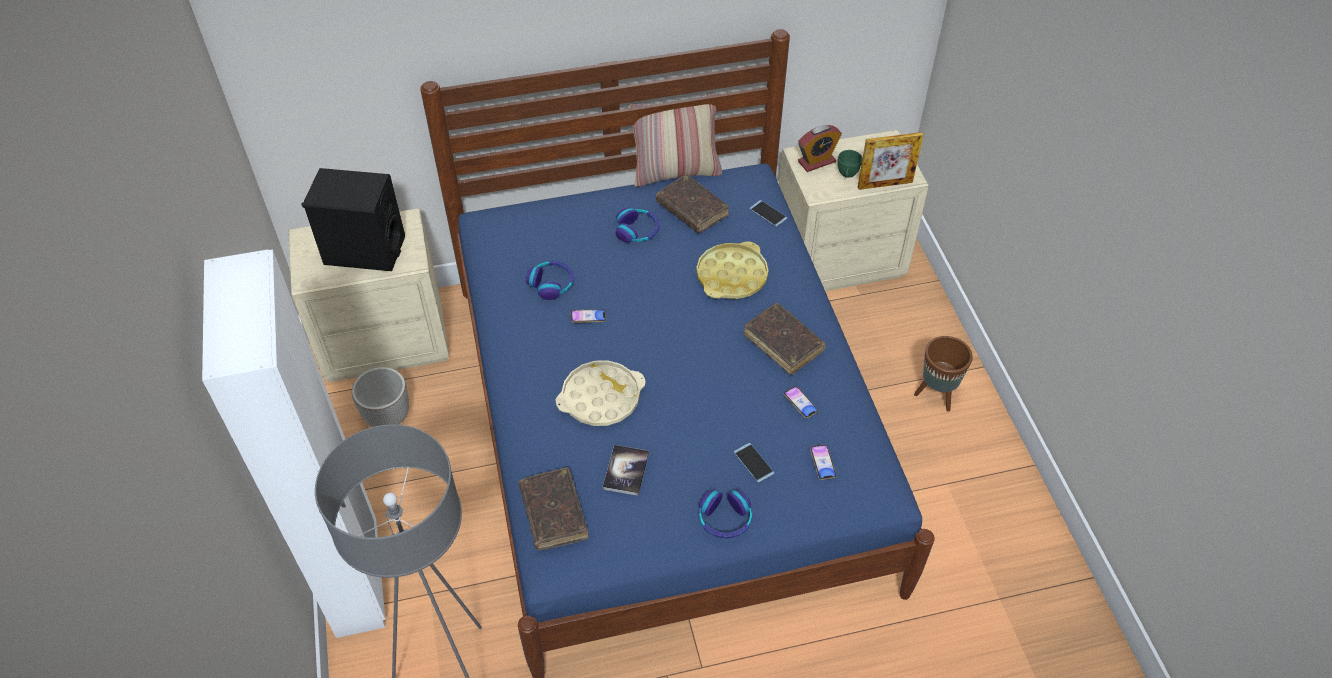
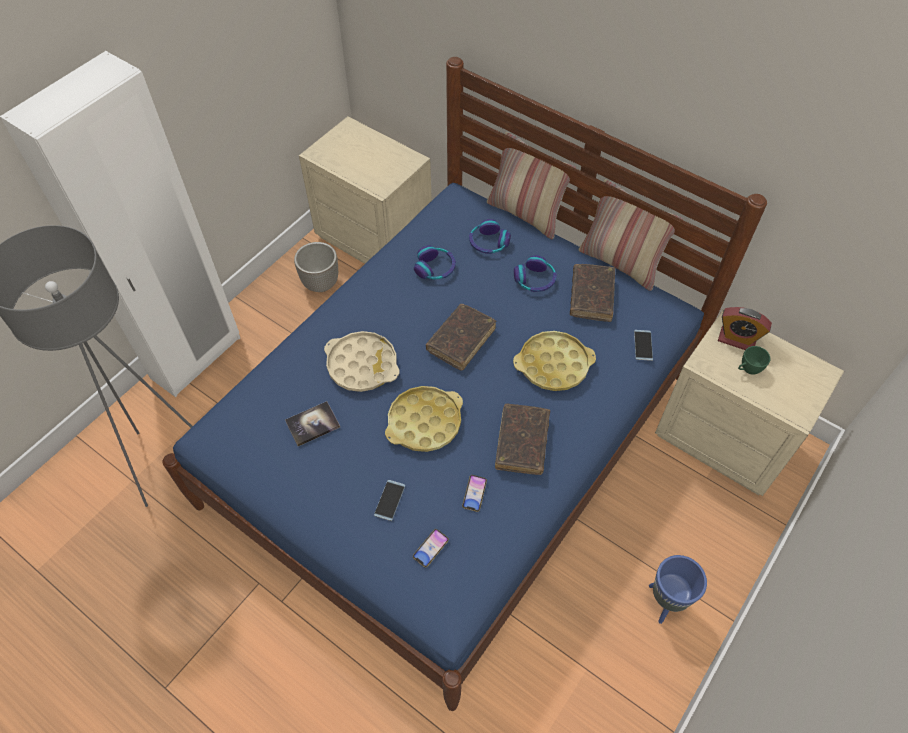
camera: 50 degrees right, 5 degrees up
(364, 251) = (366, 160): black speaker -> none
(553, 513) = (242, 408): brown book -> brown book (461, 340)
(559, 191) = (526, 214): none -> pillow
(588, 317) = (426, 308): phone -> none
(702, 392) = (424, 422): none -> yellow tray
(725, 519) = (323, 516): headphones -> headphones (488, 243)
(885, 184) = (769, 402): picture frame -> none
(936, 395) = (665, 602): brown planter -> blue planter

